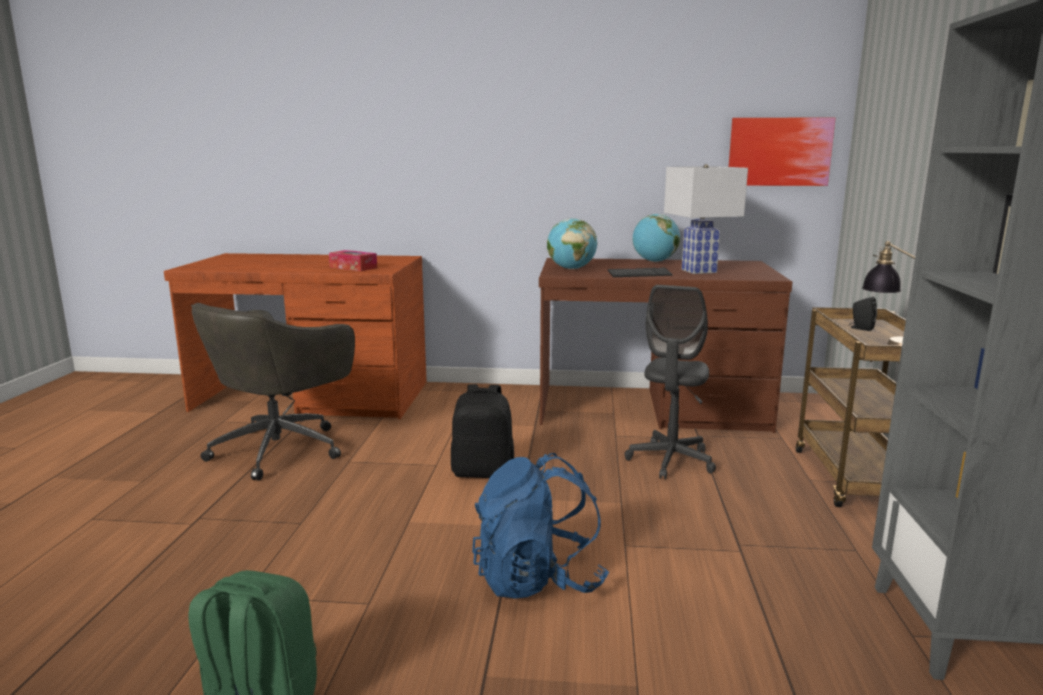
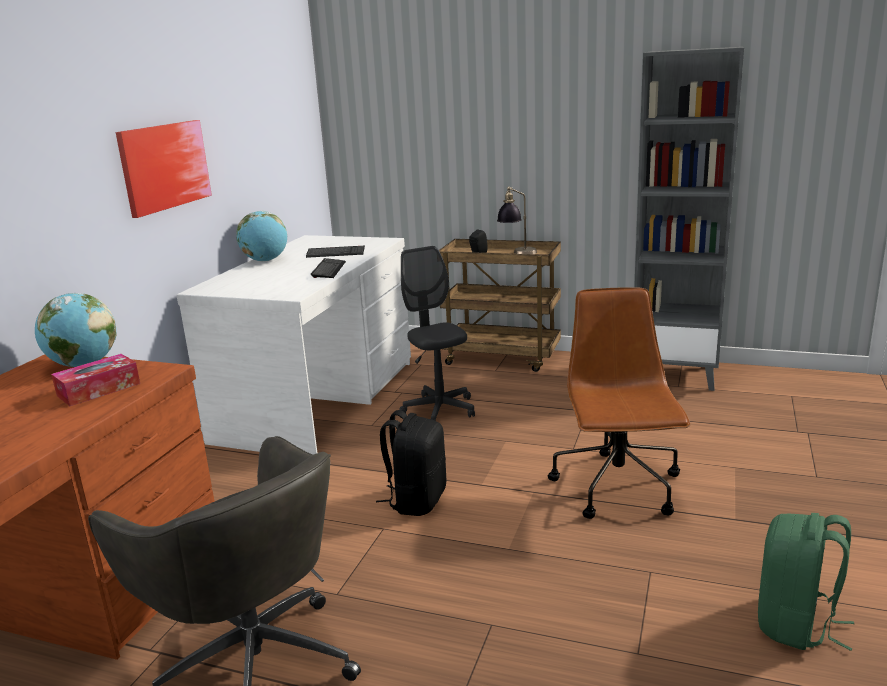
camera: 75 degrees left, 5 degrees up
(538, 579) = (618, 488): blue backpack -> brown office chair
(571, 269) = (268, 288): globe -> globe (84, 365)
(651, 408) = (319, 400): brown desk -> white desk
(670, 461) = (439, 410): grey office chair -> grey office chair turned 150 degrees counterclockwise
(700, 271) = (335, 253): white table lamp -> keyboard
(779, 152) = (293, 132): picture -> picture (165, 166)

